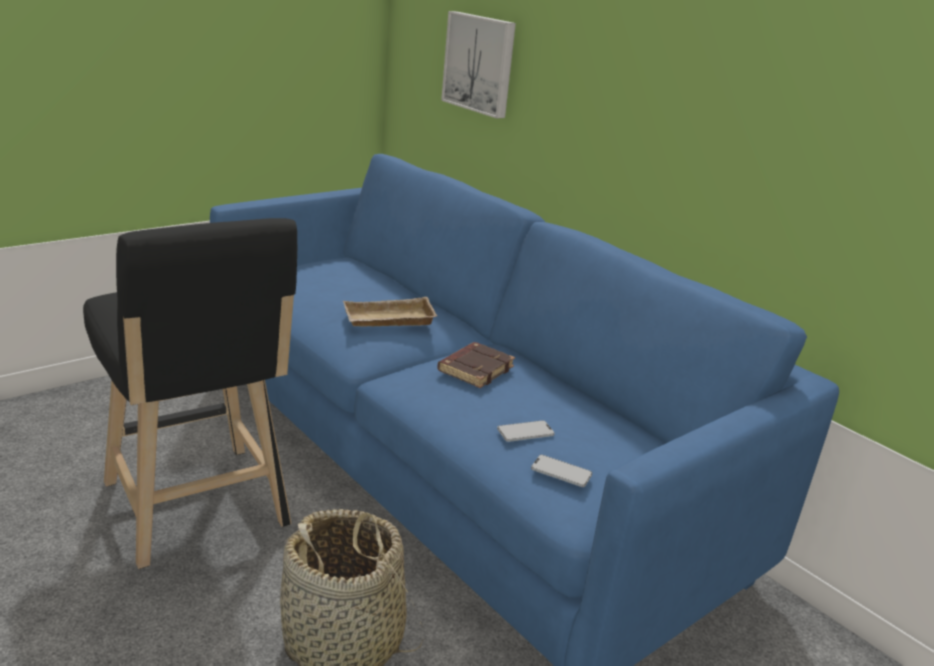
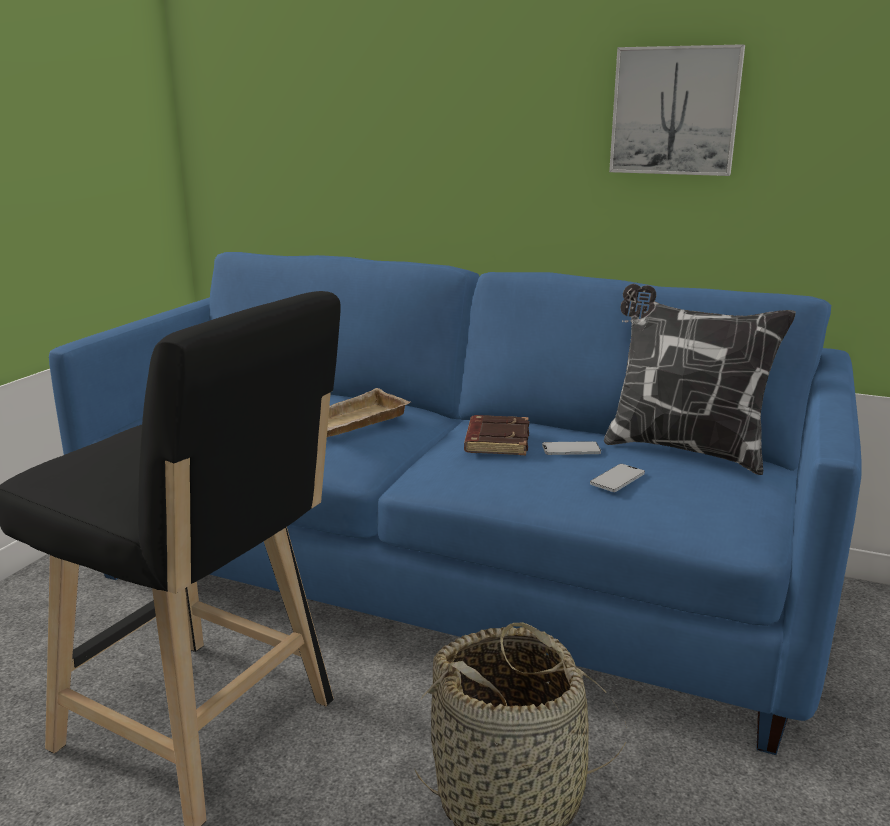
camera: 25 degrees left, 5 degrees down
(480, 64) = (330, 127): picture -> picture (675, 111)
(561, 472) = (692, 502): phone -> phone (571, 450)
(623, 427) = (682, 449): none -> pillow

